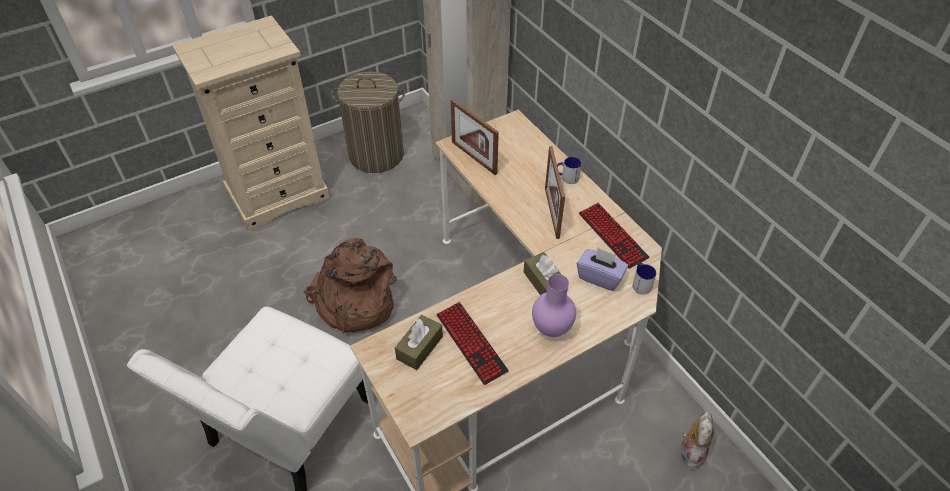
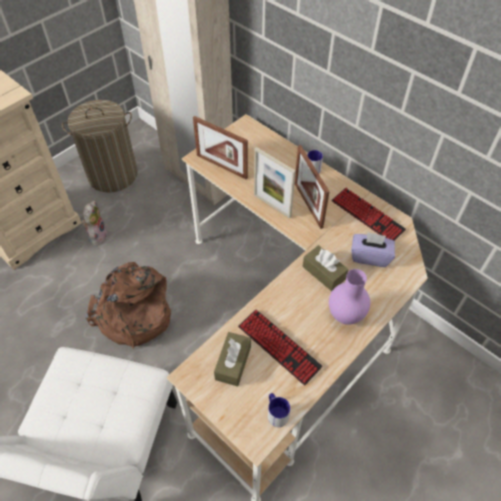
camera: 15 degrees left, 5 degrees up
(513, 206) = (272, 206): none -> picture frame
(640, 283) = (406, 255): mug -> mug (276, 412)
(690, 452) = (456, 381): plush toy -> plush toy (97, 235)

